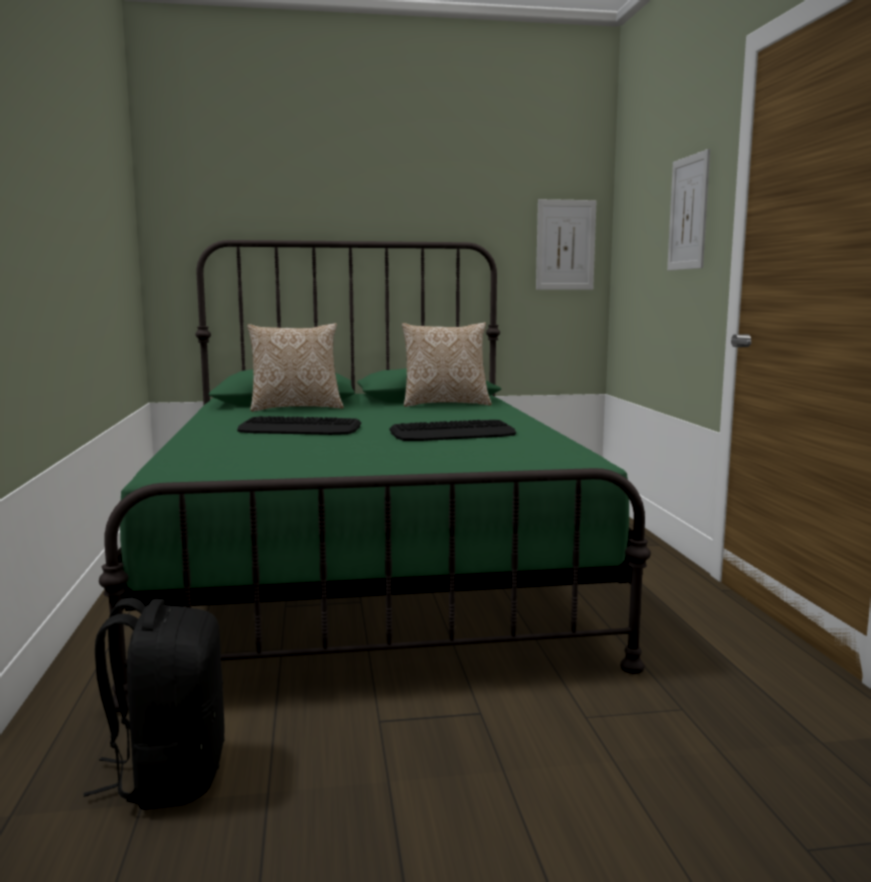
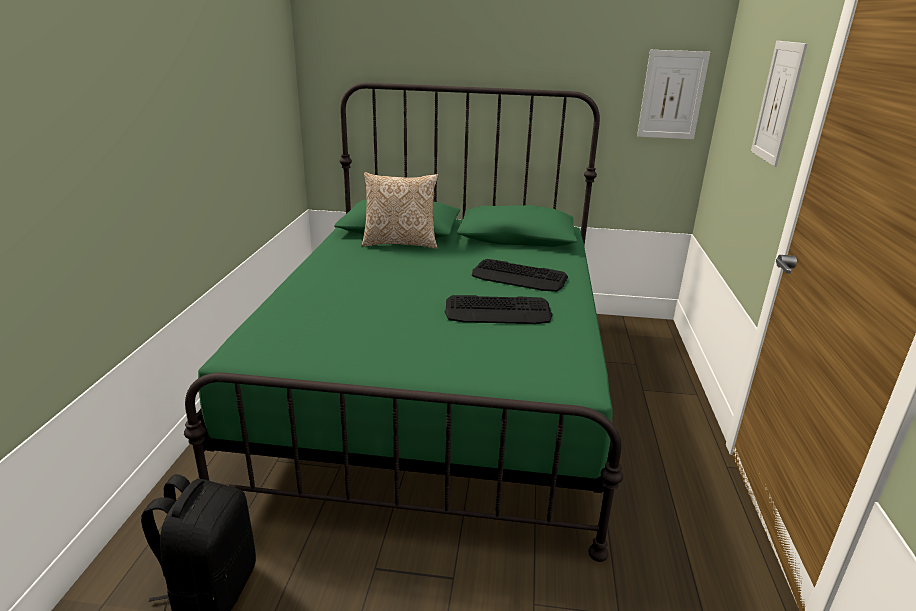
camera: 15 degrees right, 15 degrees up
(300, 429) = (380, 285): keyboard -> keyboard (519, 277)
(445, 404) = (526, 250): pillow -> none

